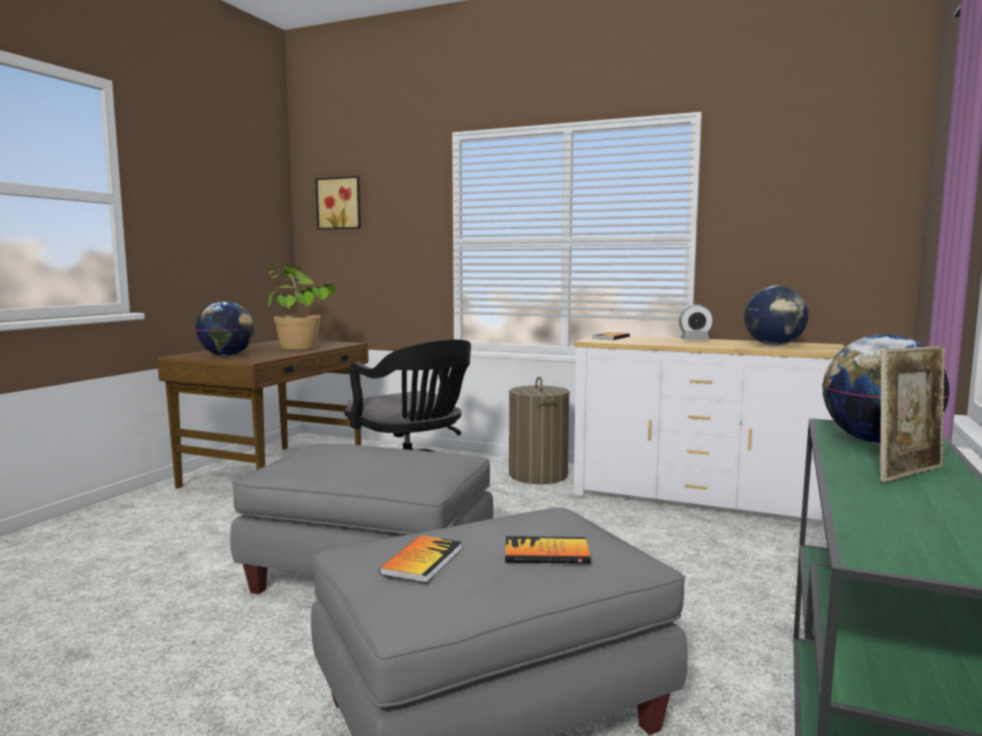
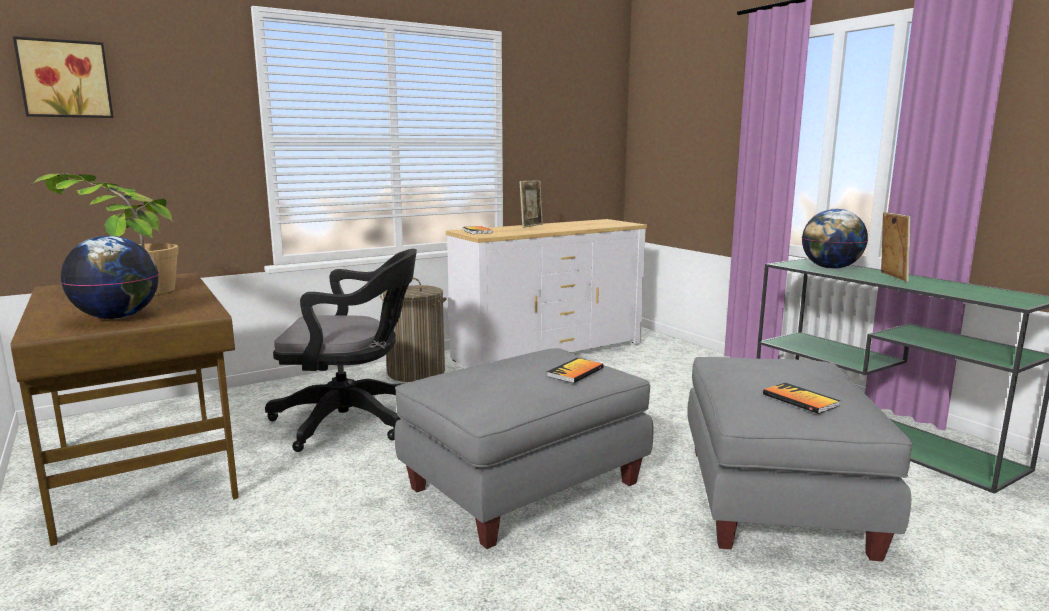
camera: 55 degrees left, 5 degrees up
(546, 553) = (807, 372): book -> book (575, 372)
(694, 339) = (531, 226): alarm clock -> picture frame
(774, 345) = (589, 224): globe -> none

